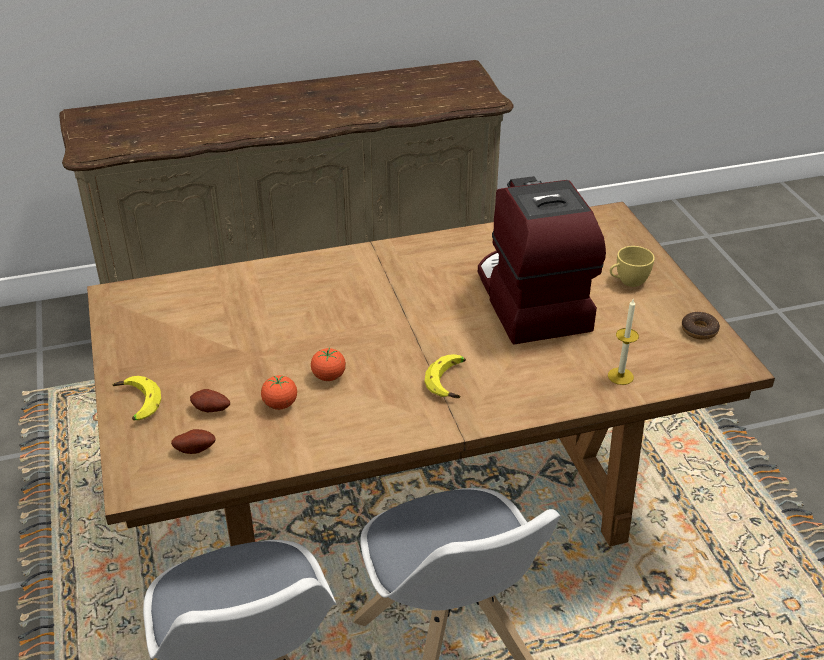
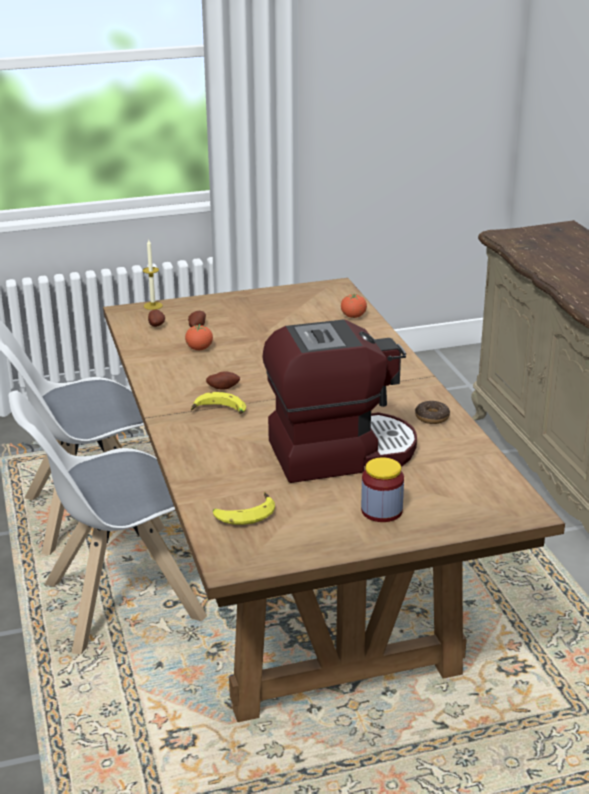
camera: 90 degrees right, 10 degrees down
(135, 404) = (207, 304): banana -> banana (244, 514)
(329, 376) = (230, 364): tomato -> tomato (353, 316)
(390, 380) = (223, 387): none -> potato
(620, 376) = (218, 493): candle -> candle (153, 306)
(627, 282) = (381, 511): yellow cup -> jar
(699, 330) = (292, 548): donut -> donut (432, 417)

